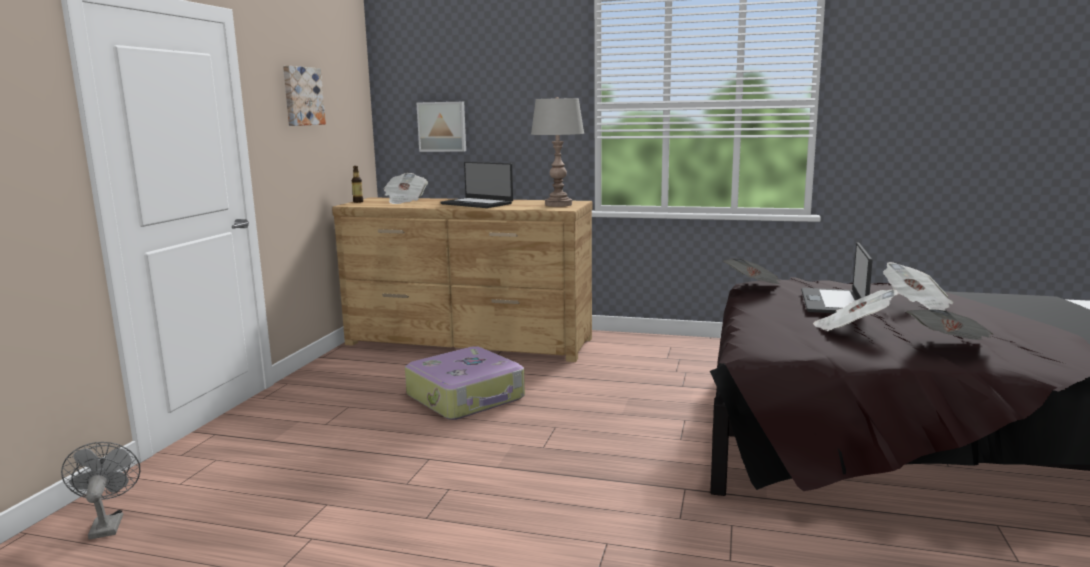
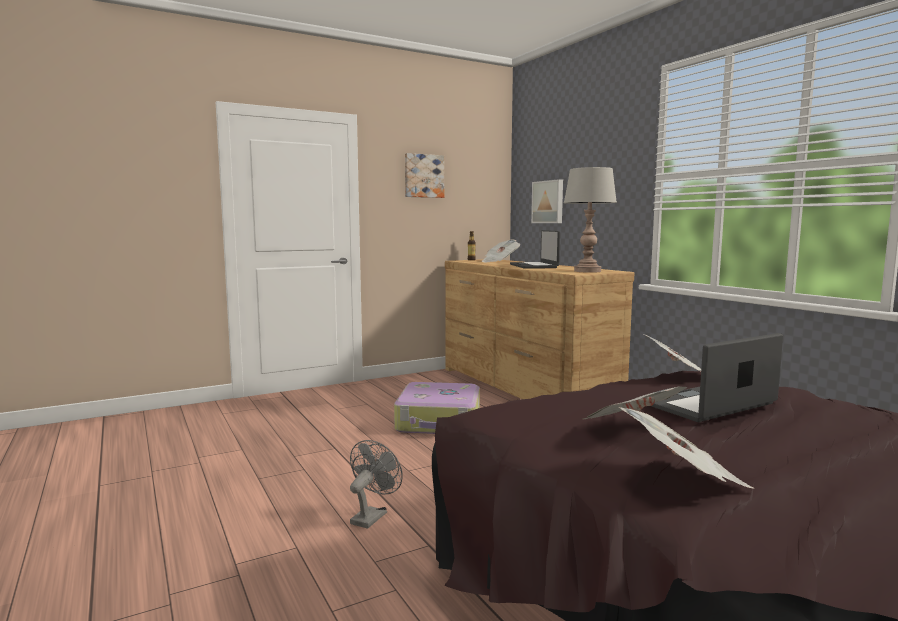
camera: 45 degrees right, 5 degrees down
(107, 524) = (166, 419): grey fan -> grey fan (372, 516)
(916, 305) = (817, 435): newspaper -> none

